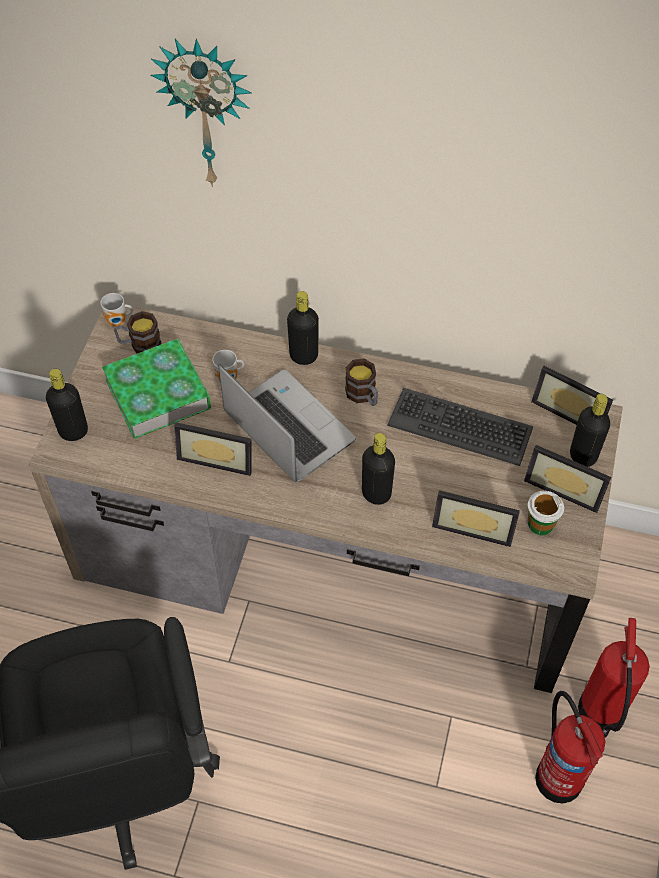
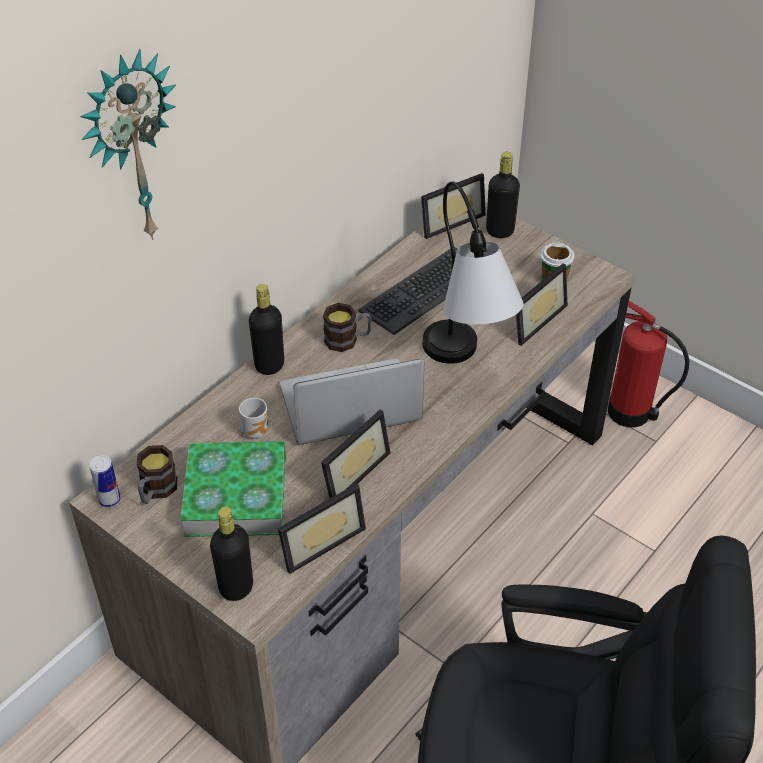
camera: 65 degrees left, 10 degrees down
(118, 322) = (110, 500): mug -> can
(376, 493) = (464, 369): black bottle -> table lamp
(558, 775) = (676, 463): fire extinguisher -> none
(565, 486) = (524, 252): picture frame -> picture frame (318, 540)

